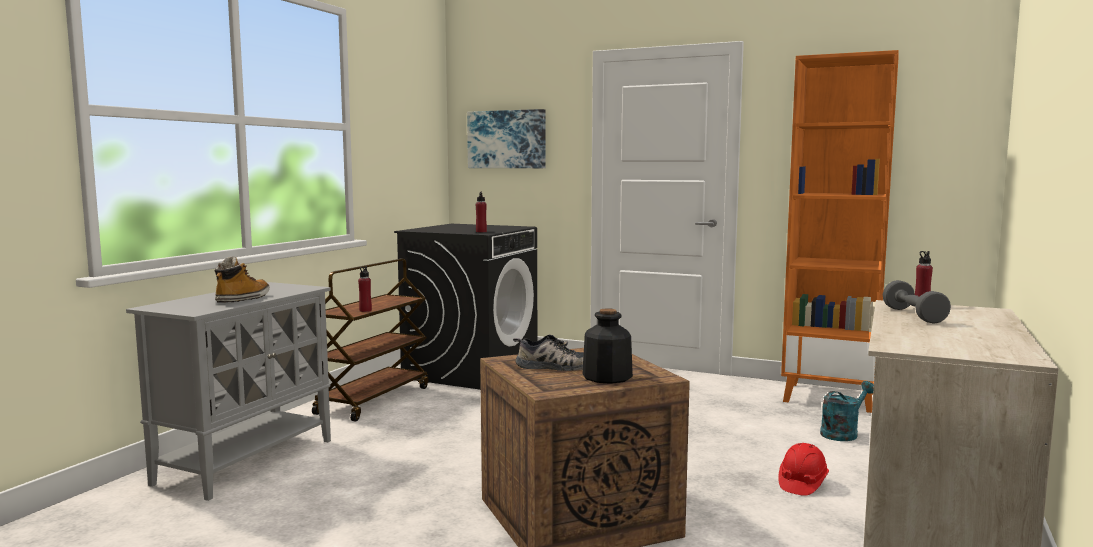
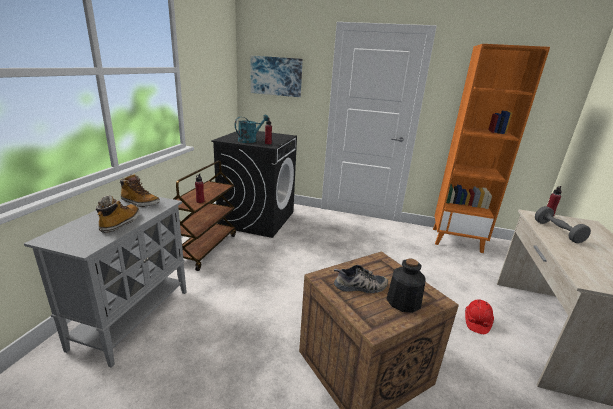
camera: 10 degrees left, 15 degrees up
(273, 288) = (140, 202): none -> boot
(843, 433) = (477, 272): turquoise watering can -> turquoise watering can (250, 140)

